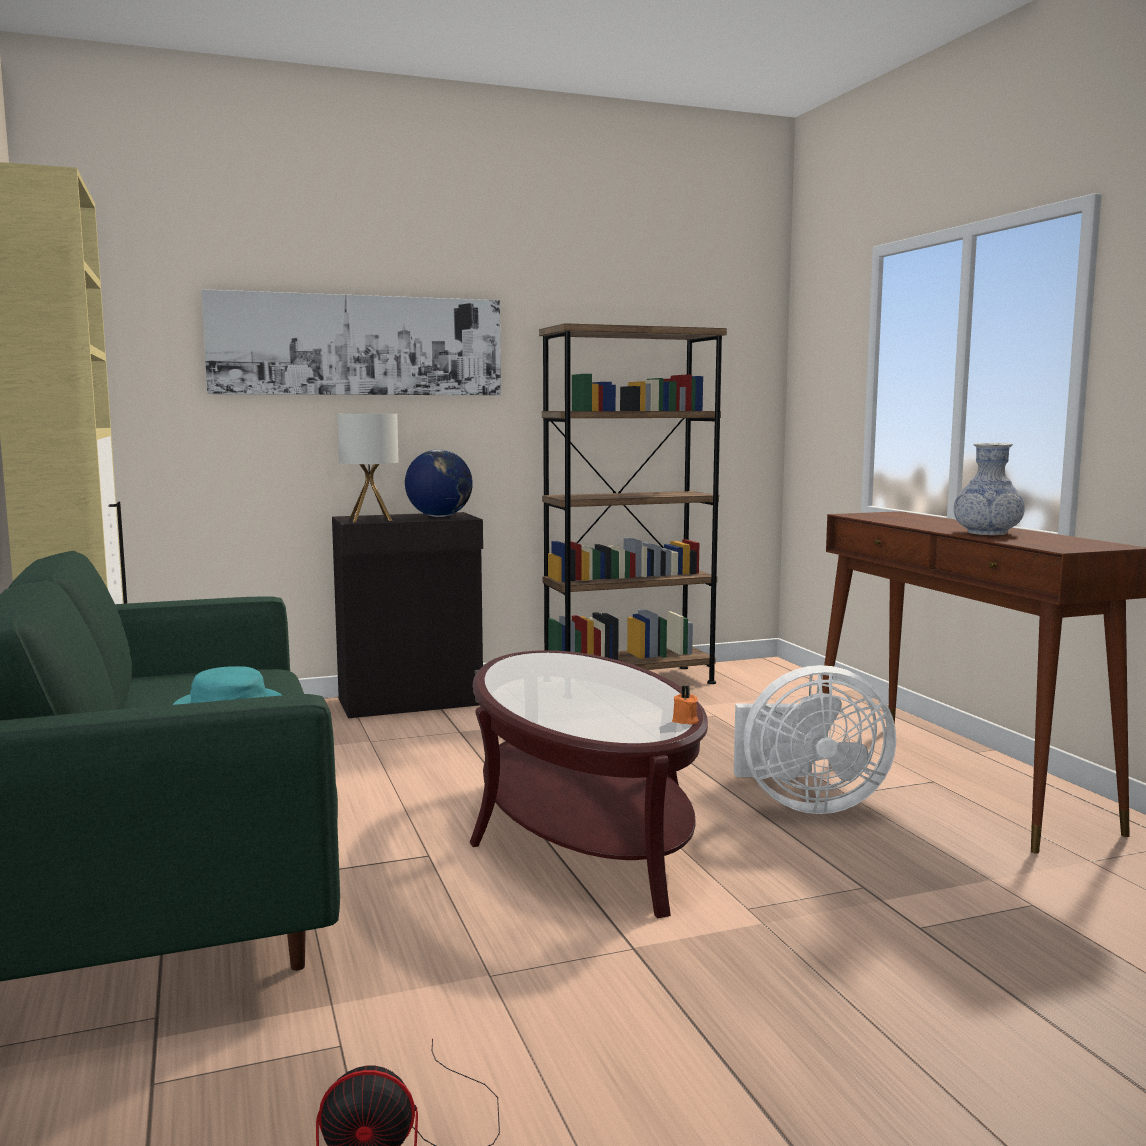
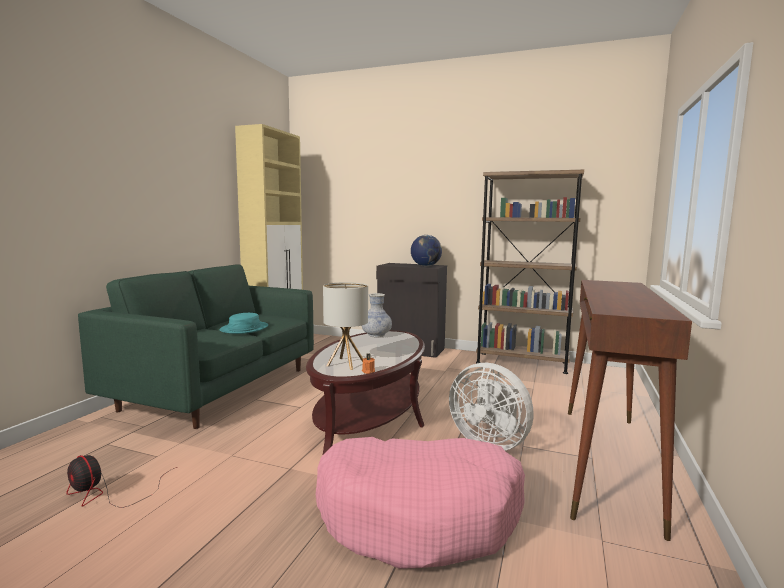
camera: 40 degrees right, 0 degrees up
(358, 345) = (405, 187): picture -> none
(370, 519) = (395, 264): table lamp -> table lamp (346, 363)
(908, 920) = (420, 514): none -> pink dog bed
(987, 533) = (615, 298): vase -> vase (376, 335)

